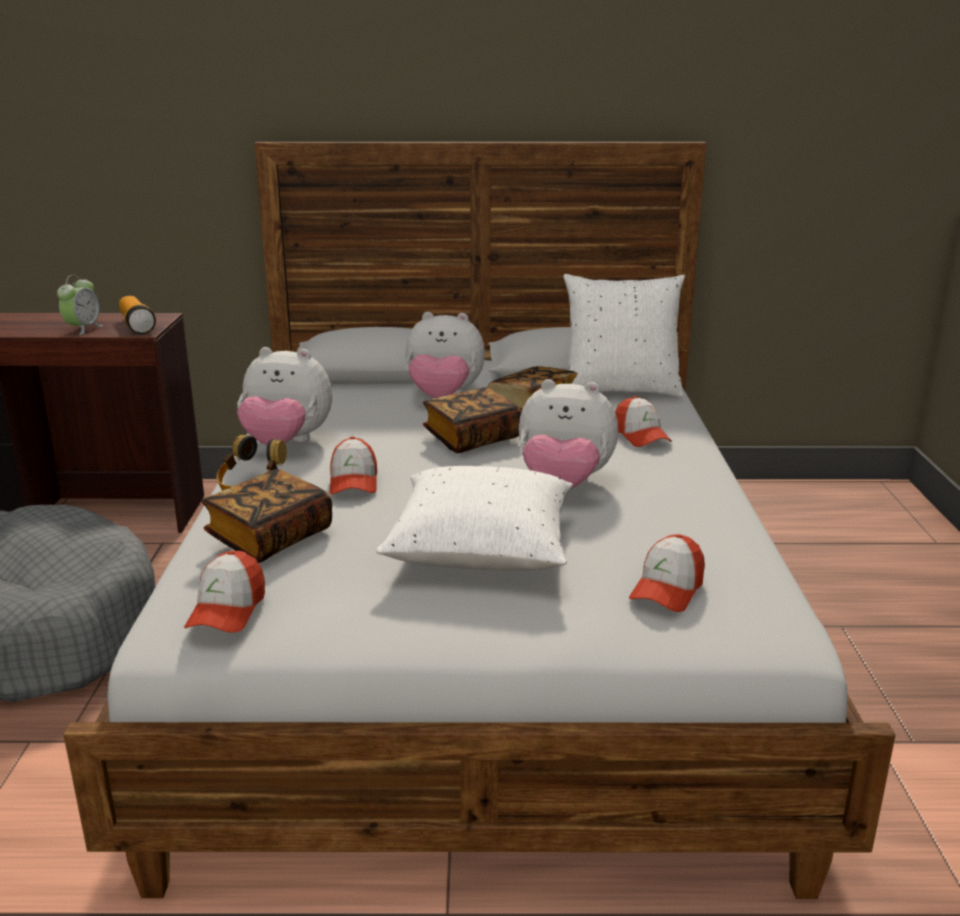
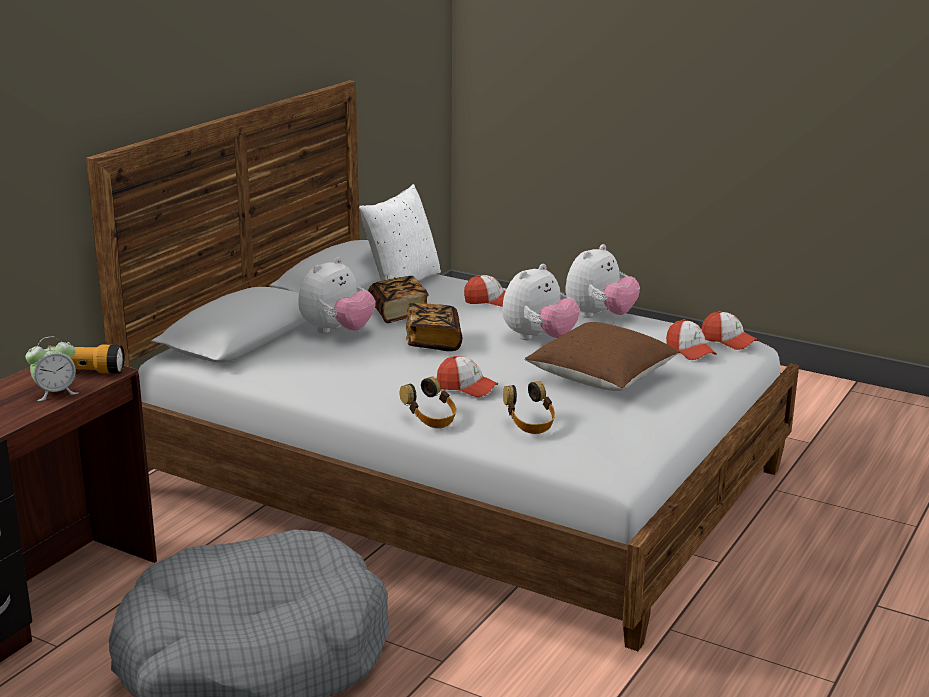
camera: 60 degrees left, 0 degrees up
(83, 329) = (55, 393): alarm clock -> alarm clock turned 105 degrees clockwise
(227, 610) = (613, 451): cap -> cap (728, 341)
(270, 537) = (530, 424): book -> headphones
(286, 444) = (358, 395): plush toy -> plush toy (599, 316)
(481, 551) = (601, 378): white pillow -> brown pillow

